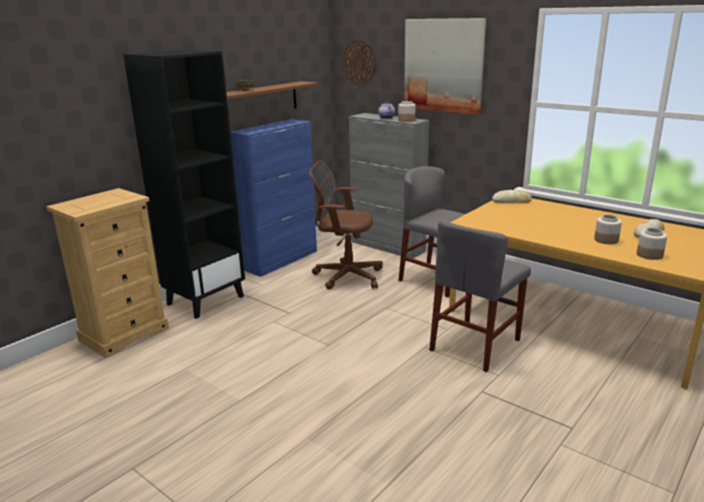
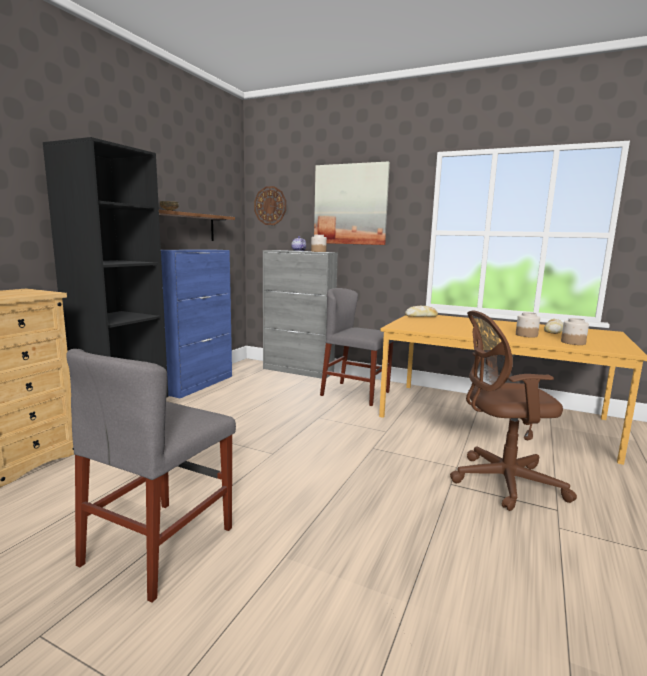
camera: 15 degrees left, 10 degrees down
(345, 276) = (267, 394): brown office chair -> brown office chair (501, 482)
(475, 345) = (419, 442): grey chair -> grey chair (159, 545)

